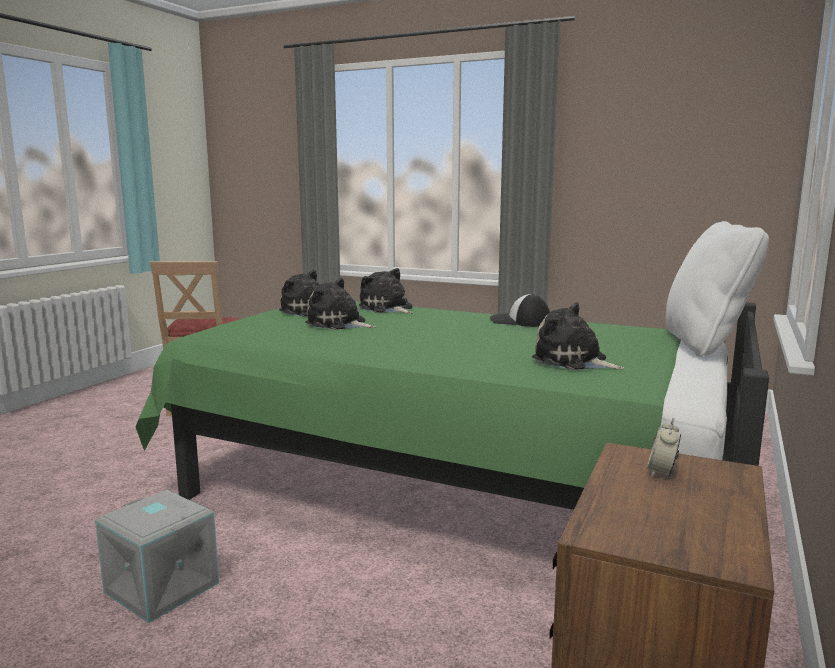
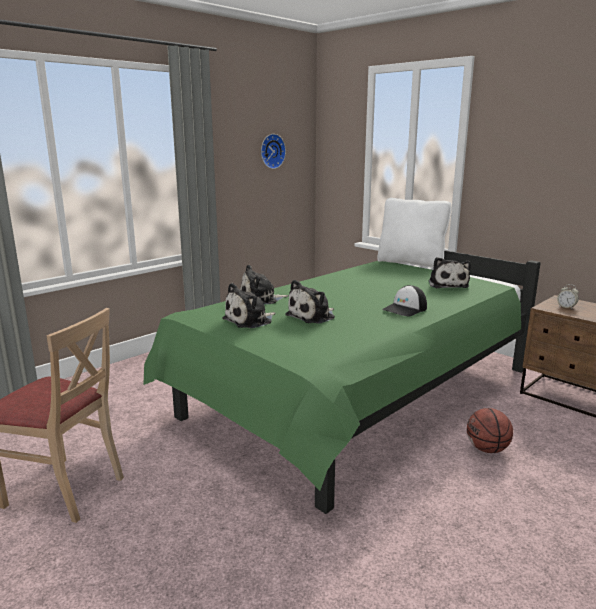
camera: 70 degrees left, 5 degrees up
(160, 588) = (479, 525): grey storage box -> none
(351, 591) = (487, 449): none -> basketball
(519, 321) = (341, 278): cap -> cap (405, 309)
(573, 361) = (447, 284): plush toy -> plush toy turned 60 degrees counterclockwise
(685, 151) = (271, 151): none -> wall clock

